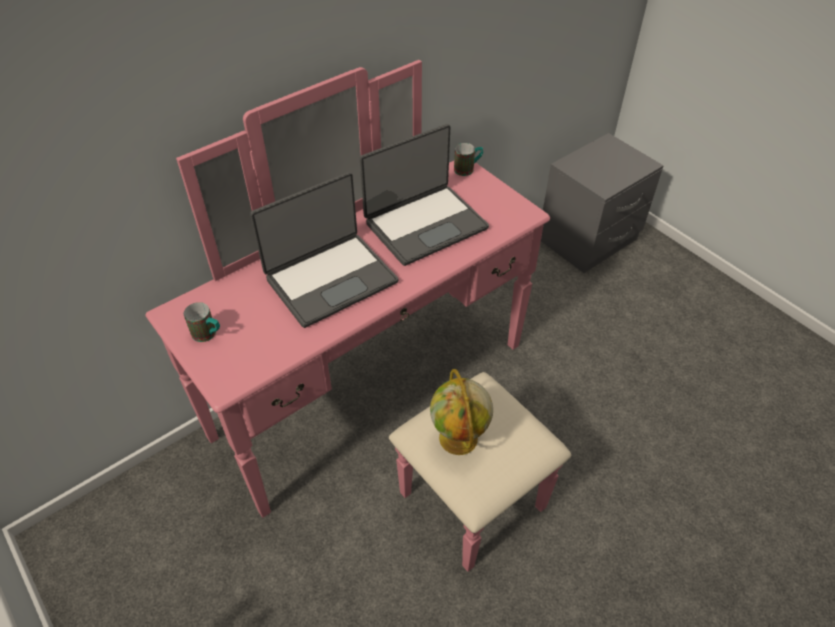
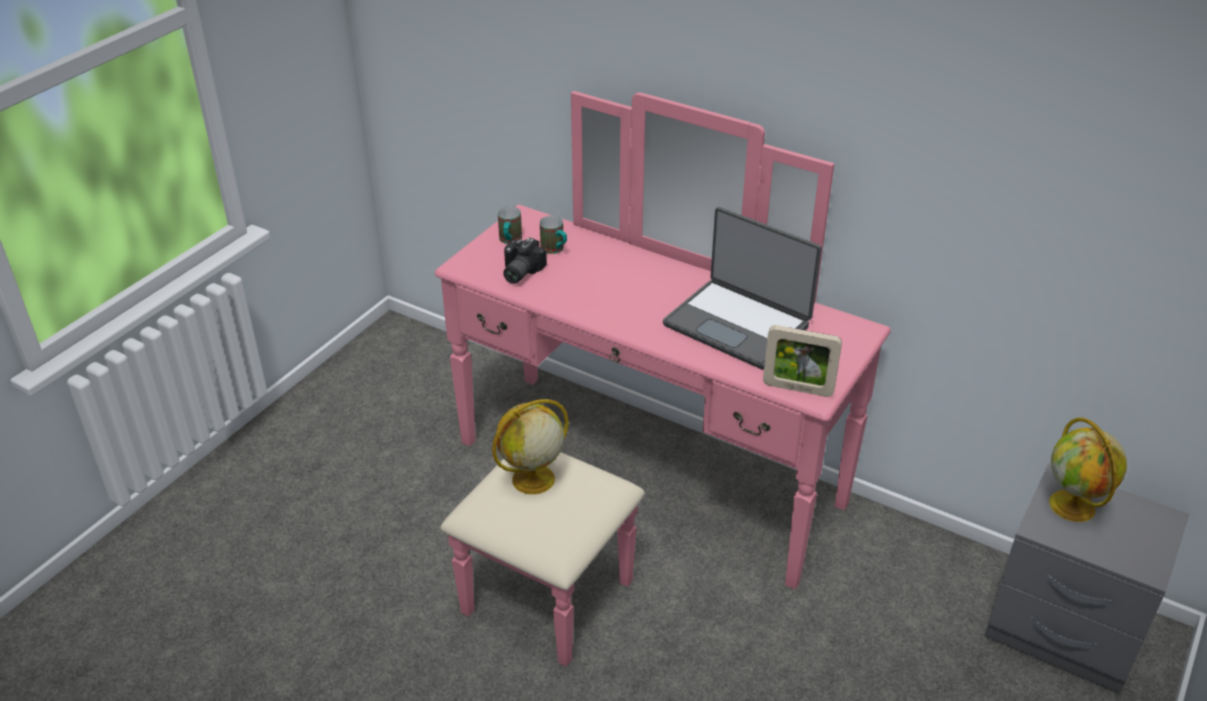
camera: 70 degrees right, 10 degrees down
(266, 341) = (518, 272): none -> camera
(330, 279) = (616, 285): laptop -> none
(468, 169) = (862, 334): mug -> mug (555, 250)
(515, 219) = (798, 388): none -> picture frame
(590, 169) = (1073, 507): none -> globe

